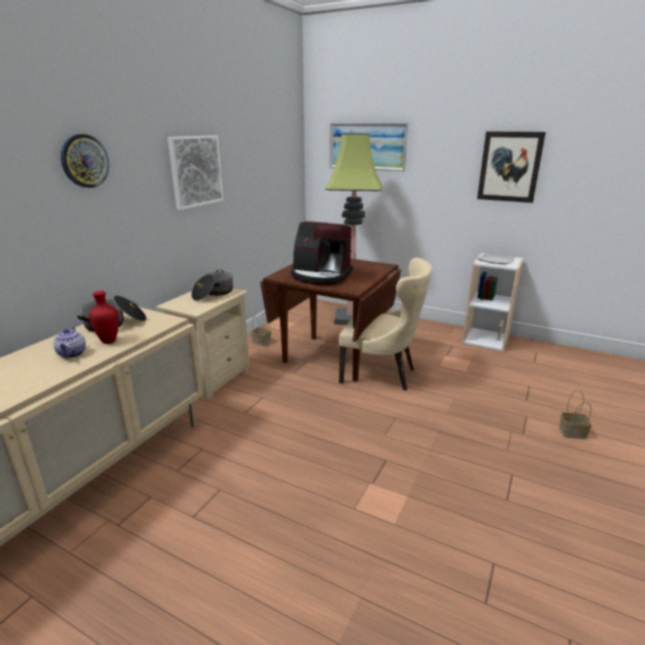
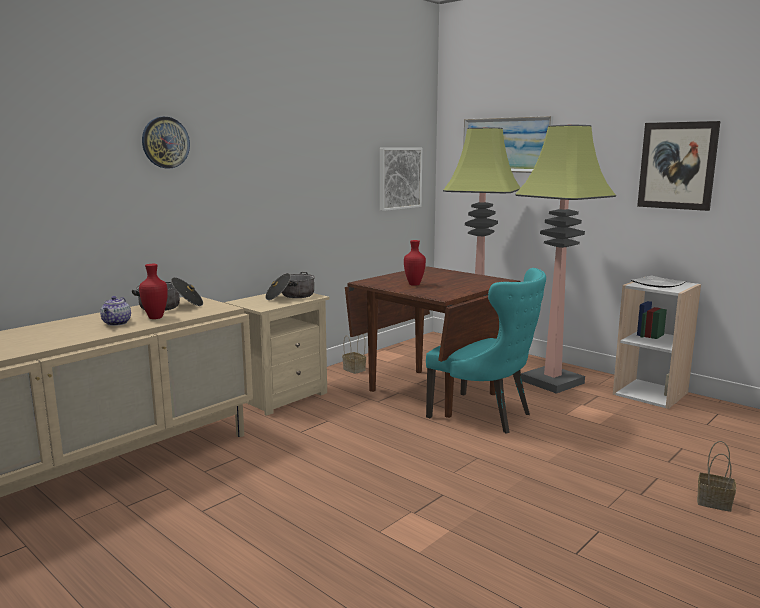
camera: 15 degrees right, 10 degrees down
(196, 171) = (288, 163): picture -> picture (399, 178)
(320, 276) = (415, 284): coffee machine -> red vase
(381, 374) = (484, 414): beige chair -> turquoise chair
(416, 336) = (553, 382): none -> floor lamp

